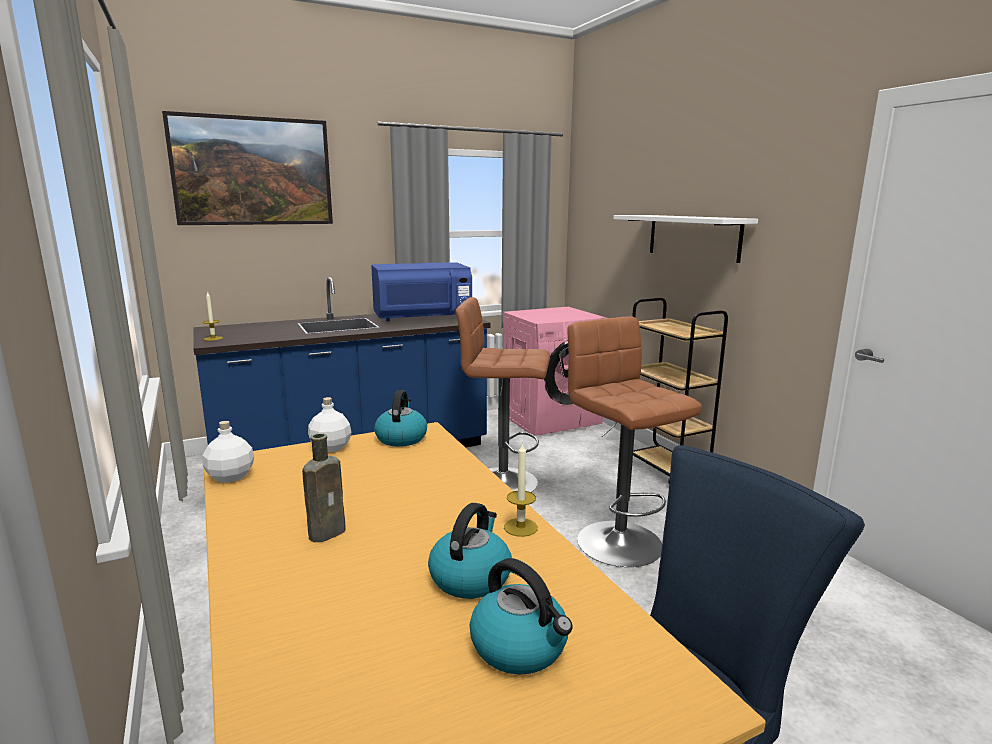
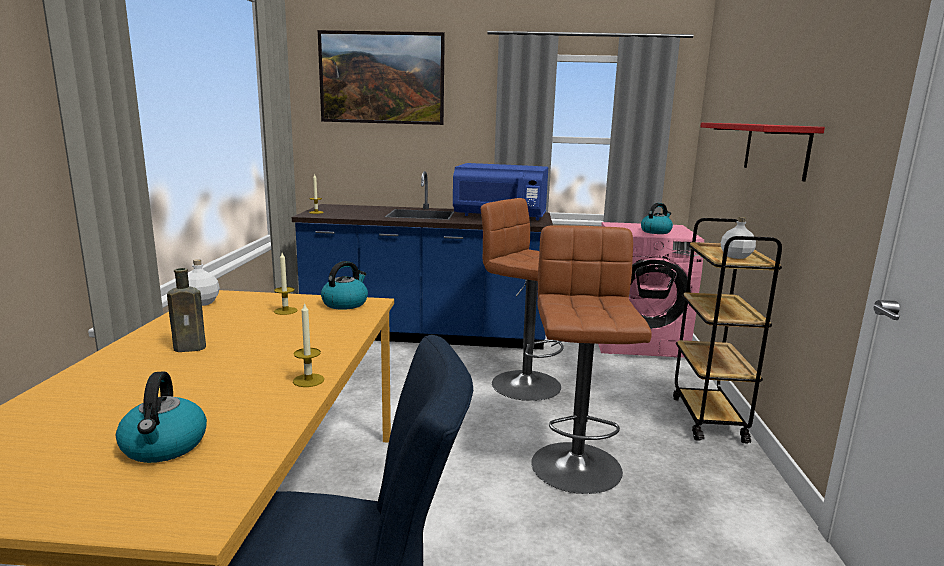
camera: 30 degrees right, 0 degrees up
(331, 448) = (288, 299): white bottle -> white bottle (736, 256)
(353, 461) = (285, 311): none -> candle
(470, 577) = (217, 398): kettle -> kettle (656, 231)
(693, 237) = (775, 149): white shelf -> red shelf

